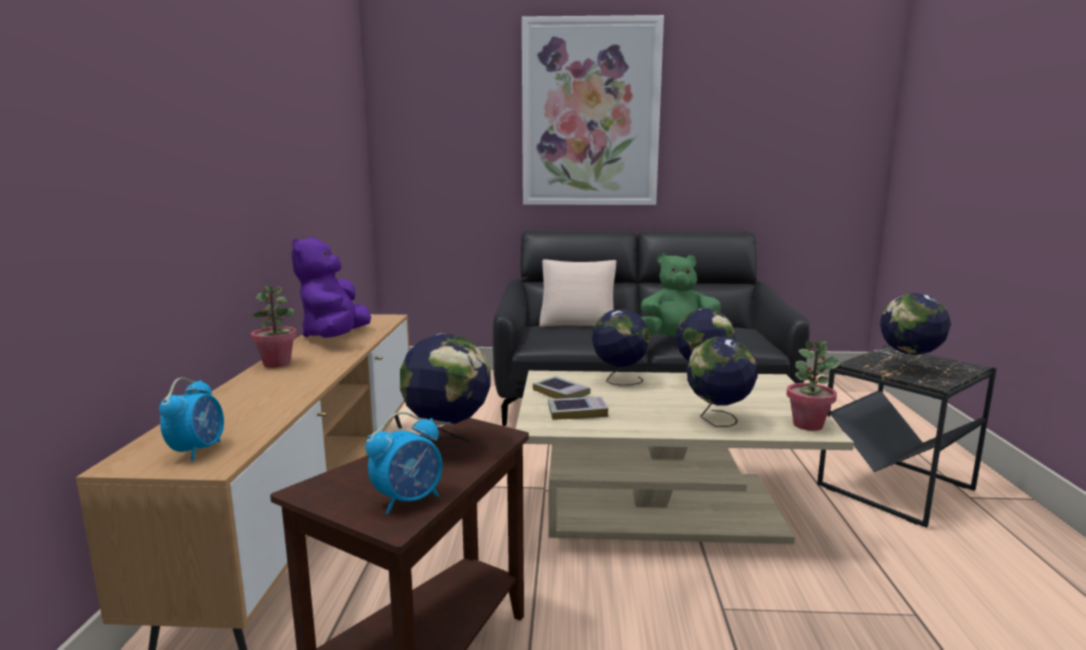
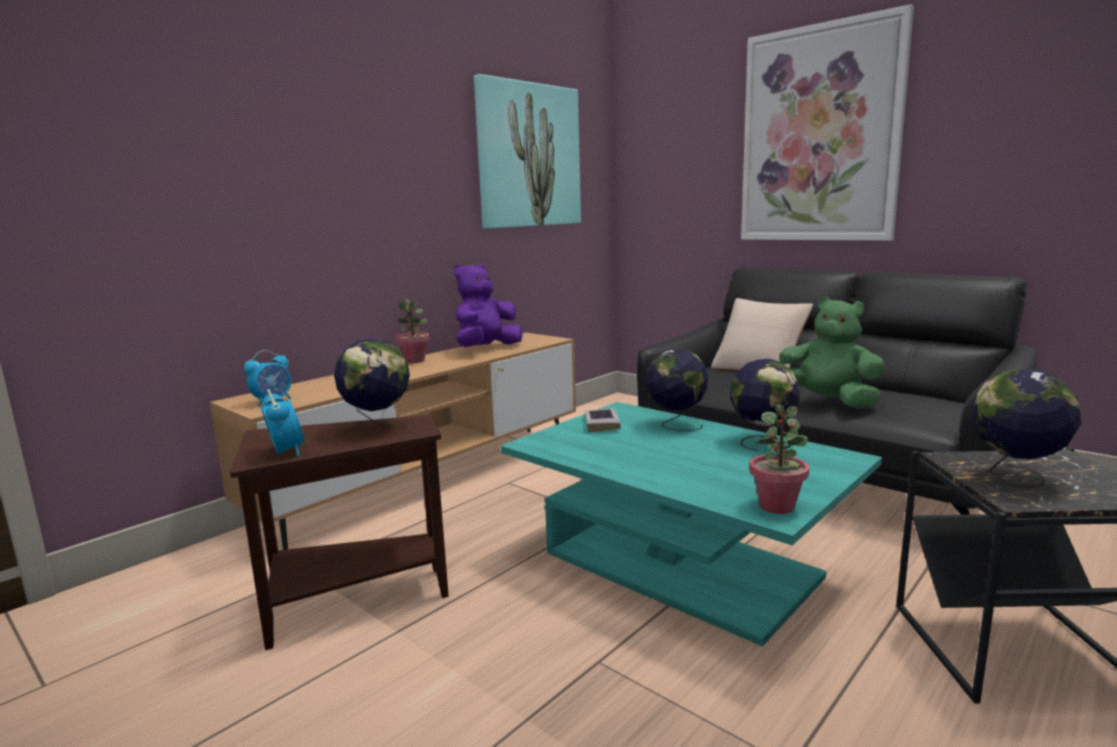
camera: 40 degrees right, 0 degrees up
(318, 109) = (528, 156): none -> picture
(409, 500) = (286, 452): alarm clock -> alarm clock turned 120 degrees counterclockwise
(577, 412) = (581, 441): book -> none
(662, 506) = (680, 565): beige coffee table -> turquoise coffee table
(718, 421) = (688, 478): globe -> none

